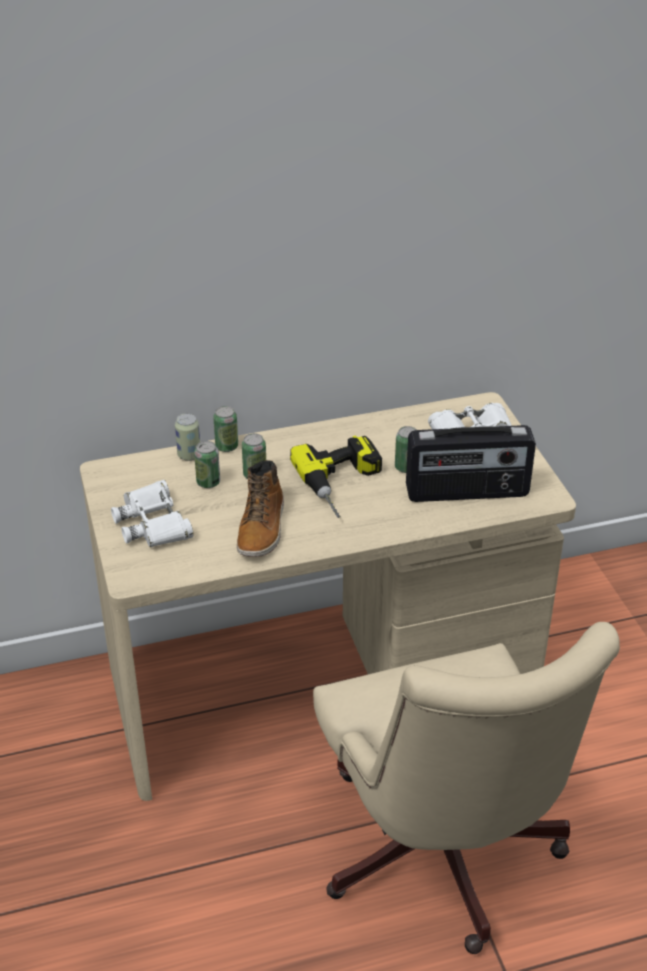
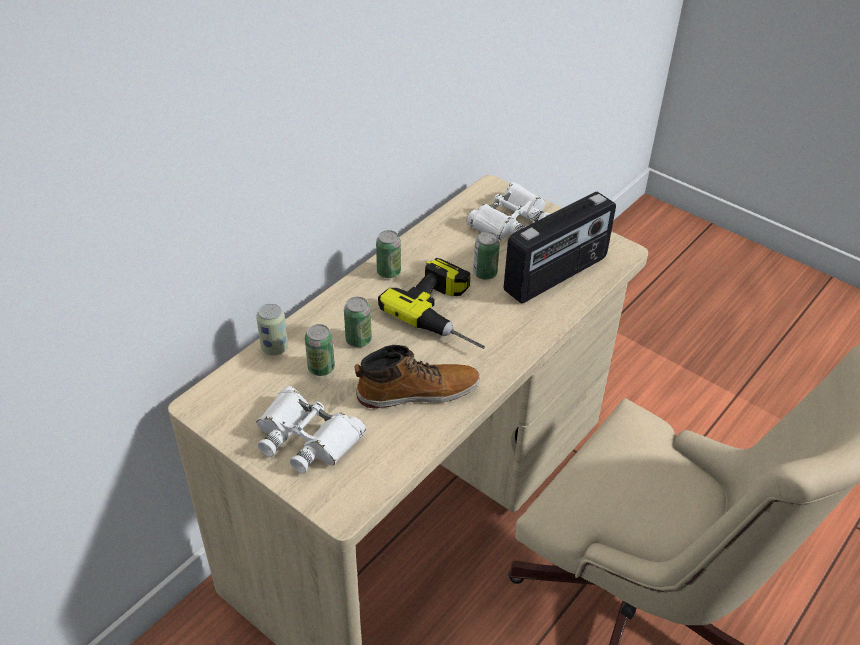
camera: 35 degrees left, 5 degrees up
(226, 446) = (303, 323): can -> can (388, 272)
(262, 528) = (417, 391): boot -> boot turned 75 degrees counterclockwise

